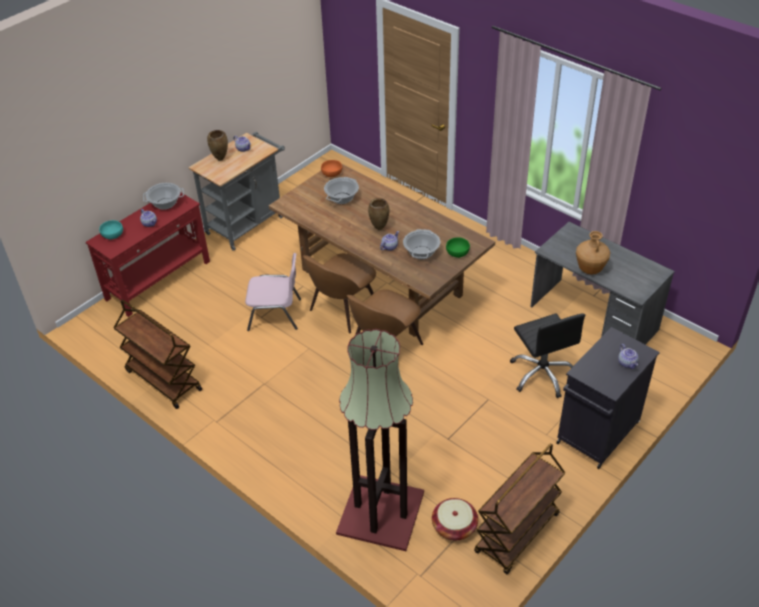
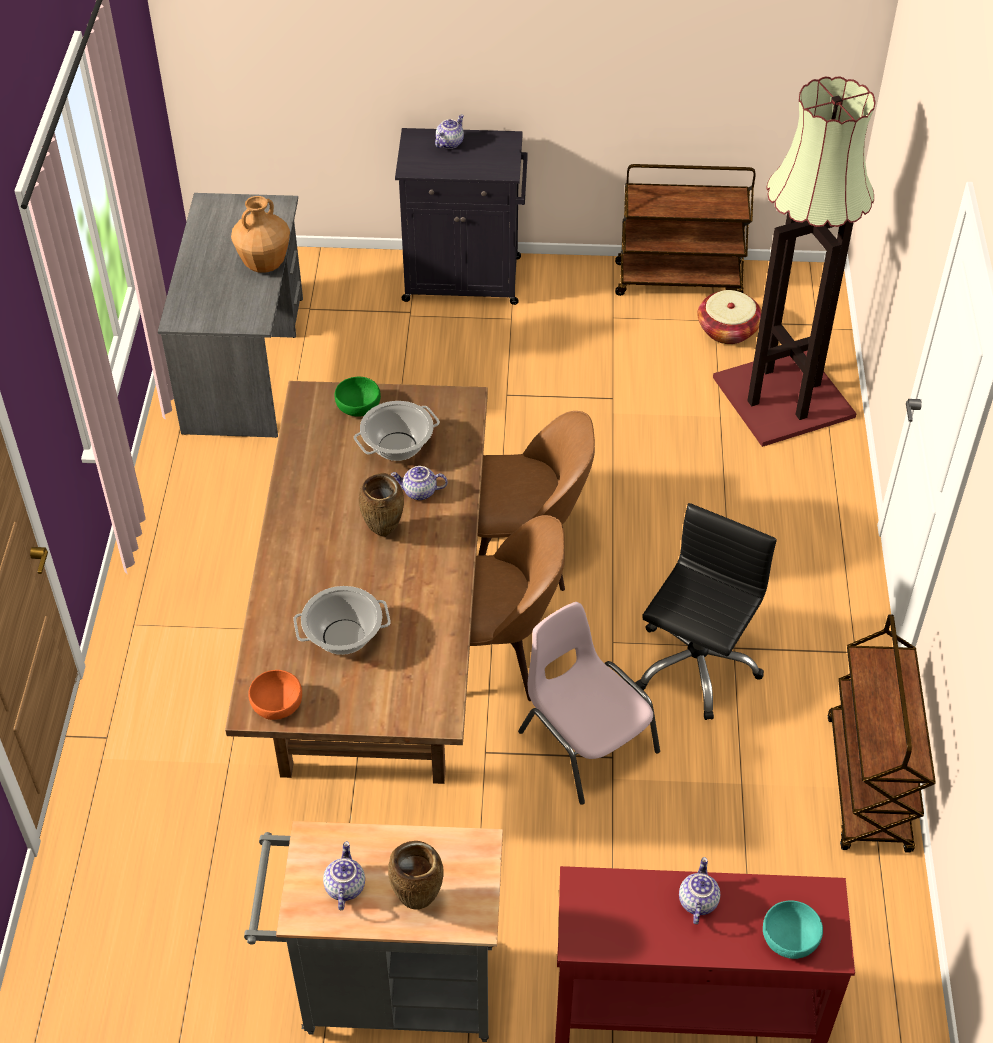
camera: 130 degrees left, 5 degrees up
(165, 204) = (619, 928): cooking pot -> none
(542, 374) = (408, 366): black office chair -> black office chair (695, 665)

